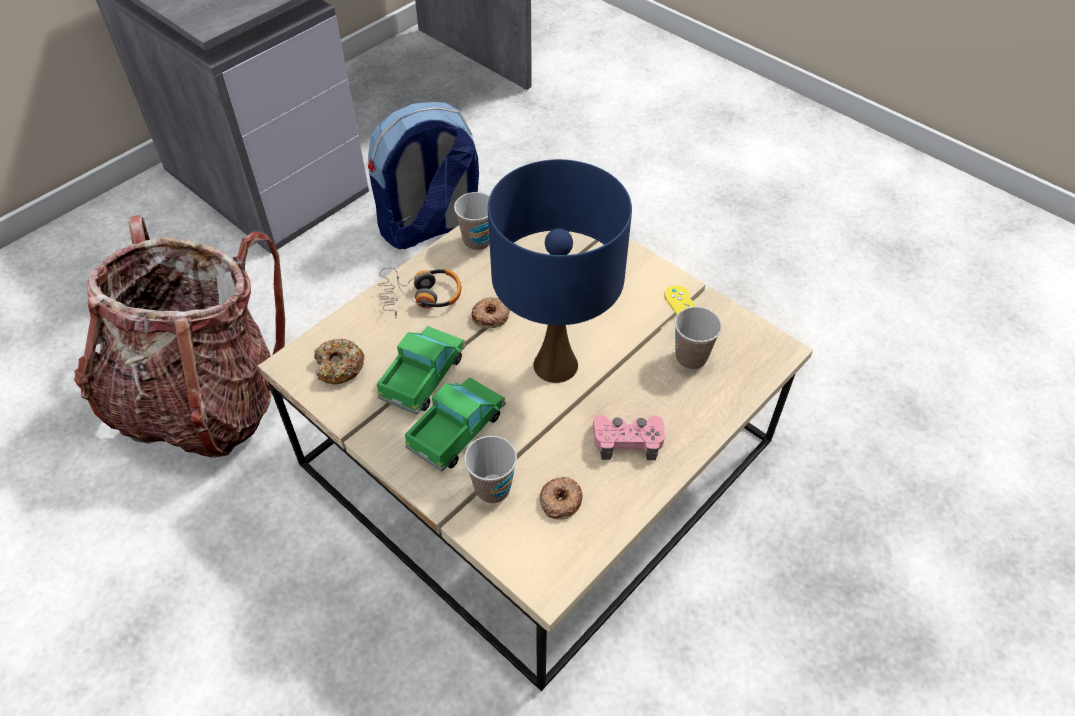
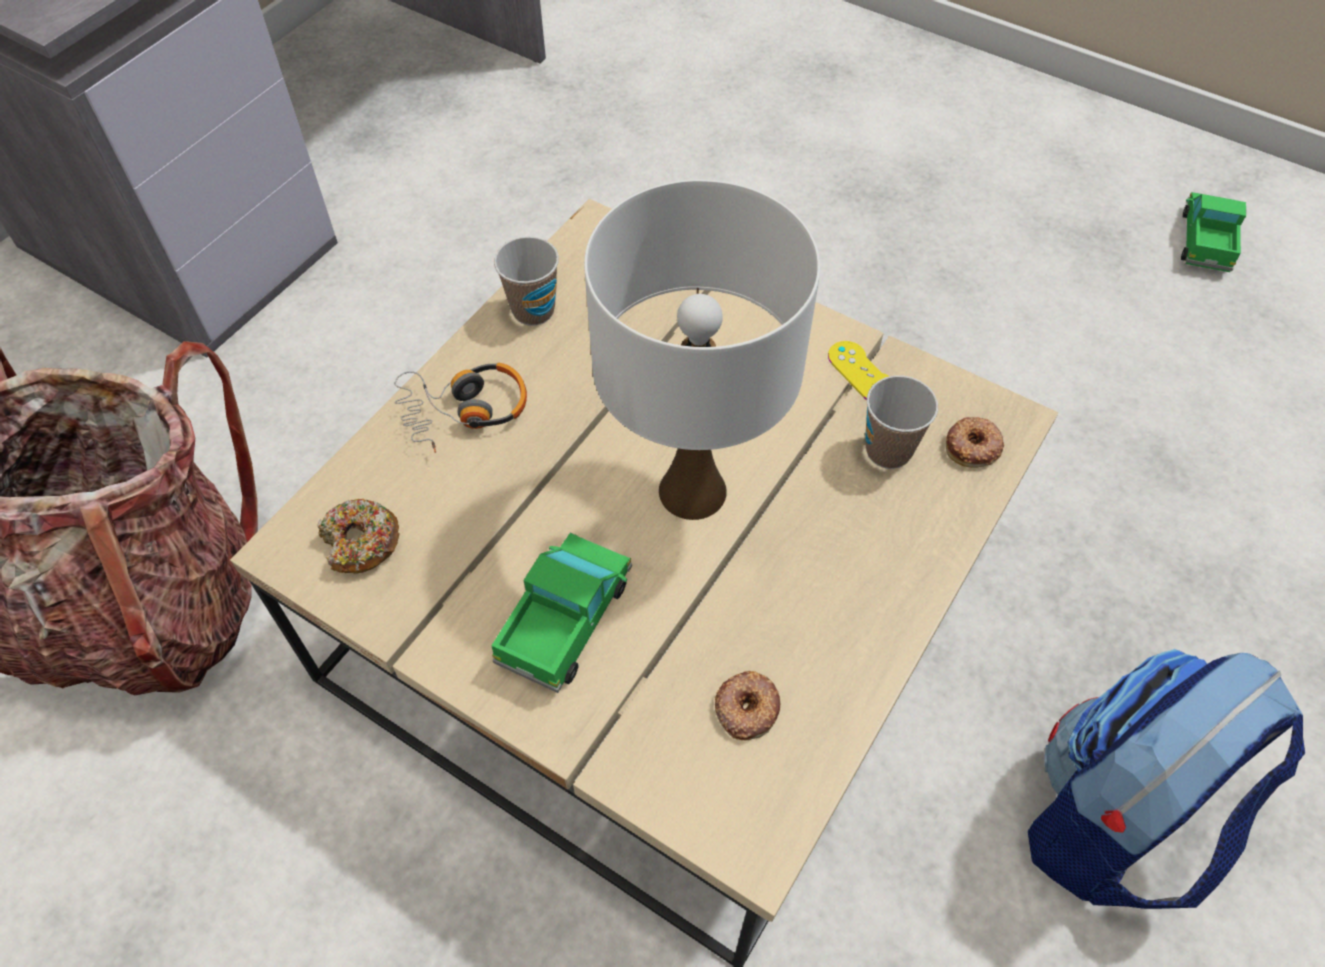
camera: 10 degrees left, 5 degrees up
(423, 377) = (496, 540): toy truck -> toy truck (1205, 240)
(430, 227) = (439, 286): backpack -> backpack (1113, 821)
(491, 316) = (579, 427): donut -> donut (973, 446)
(492, 489) = (640, 706): cup -> none
(556, 364) = (693, 490): blue table lamp -> white table lamp
(627, 440) = (825, 595): pink game controller -> none

